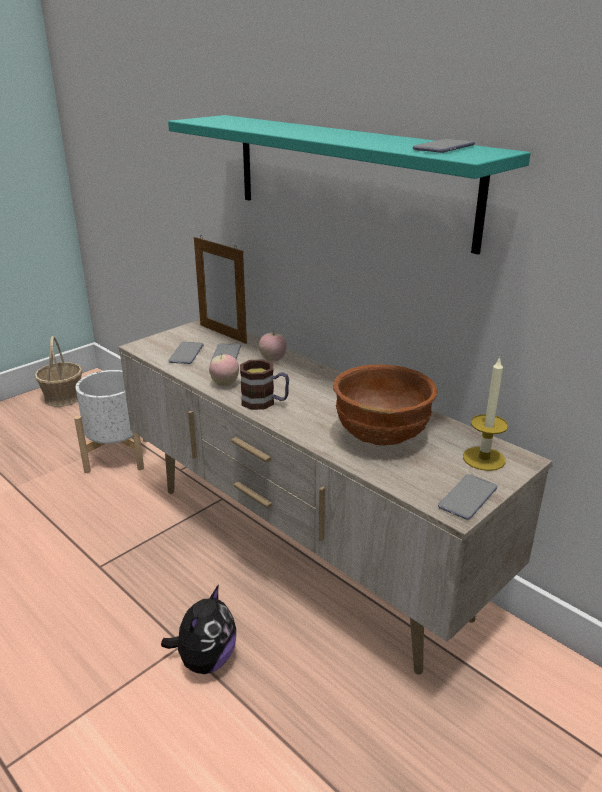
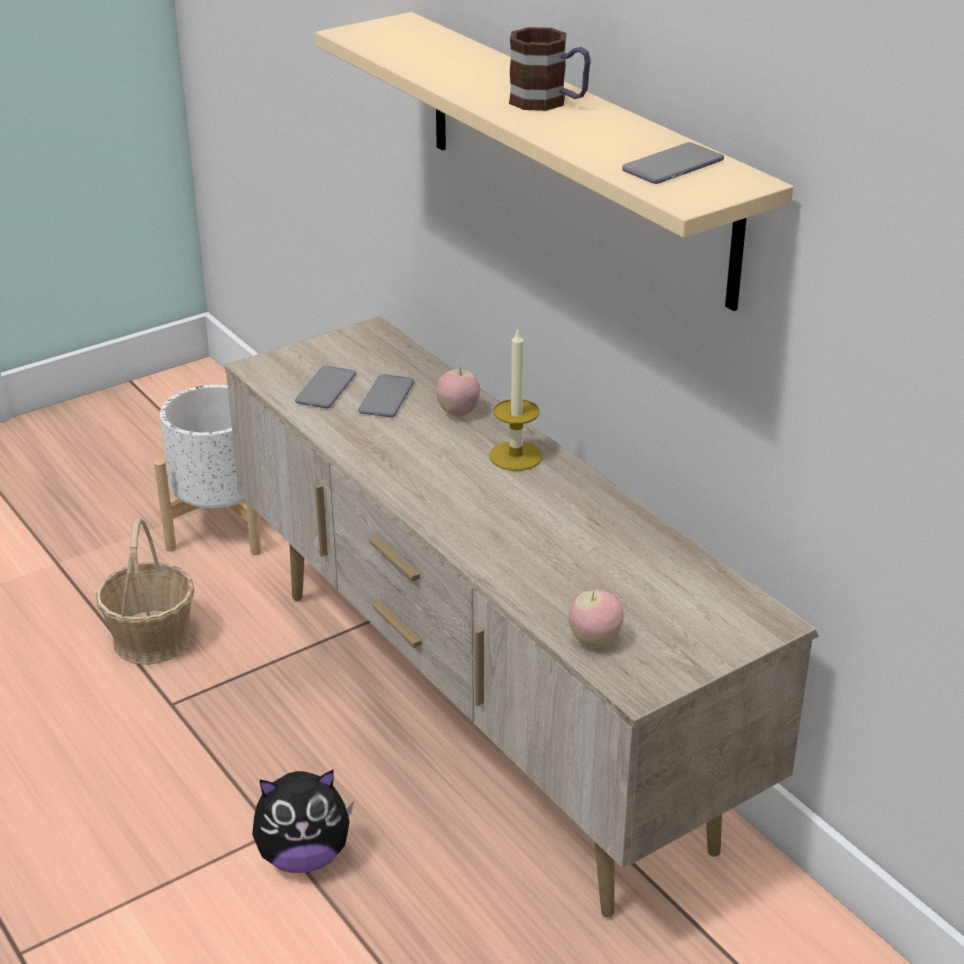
camera: 10 degrees right, 5 degrees up
(63, 397) = (147, 410): basket -> basket (152, 639)
(205, 660) = (303, 856): plush toy -> plush toy turned 45 degrees clockwise
(223, 334) = (392, 354): picture frame -> none
(225, 383) = (372, 449): apple -> apple (595, 641)
(265, 402) = (423, 489): mug -> mug (549, 102)
(348, 177) = (575, 154): turquoise shelf -> beige shelf
(382, 437) = (578, 565): brown bowl -> none
(468, 498) = (662, 671): phone -> none
(483, 458) = (714, 614): candle -> candle (516, 456)

